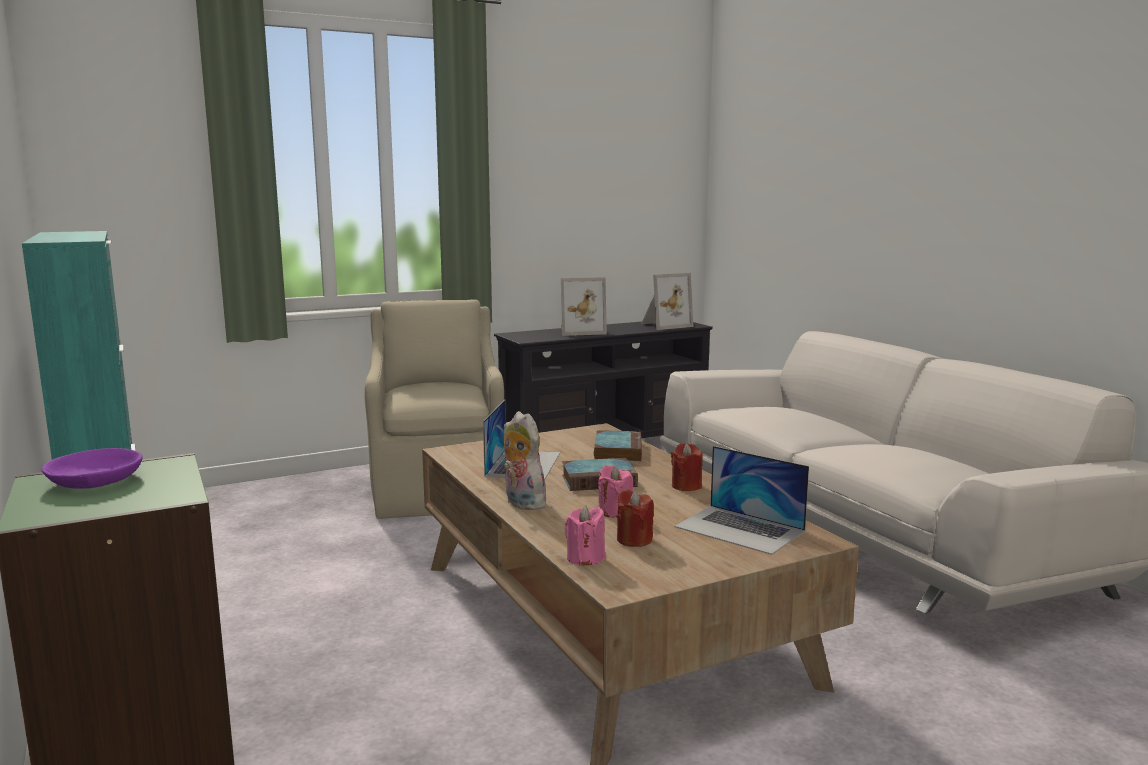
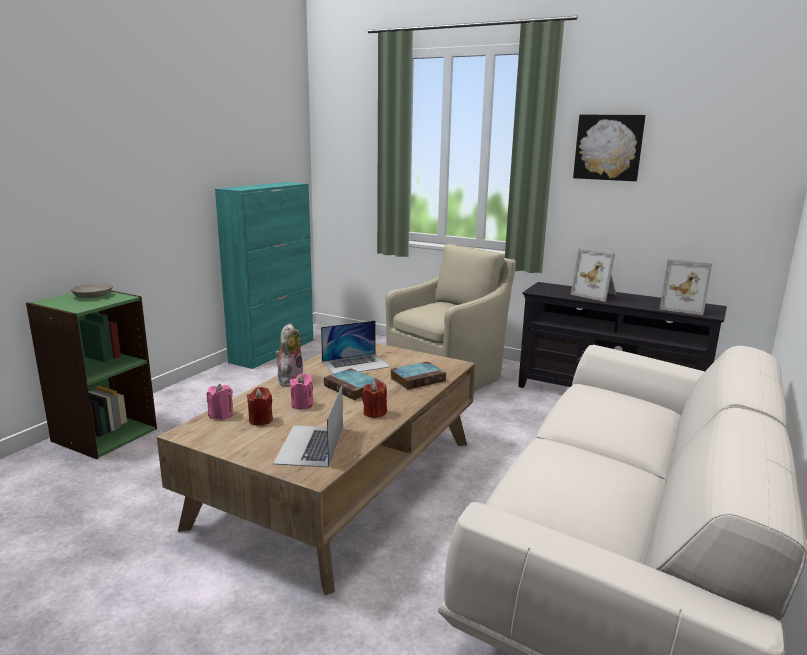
camera: 55 degrees right, 5 degrees up
(93, 481) = (92, 295): purple bowl -> grey bowl
(539, 159) = (608, 147): none -> picture

